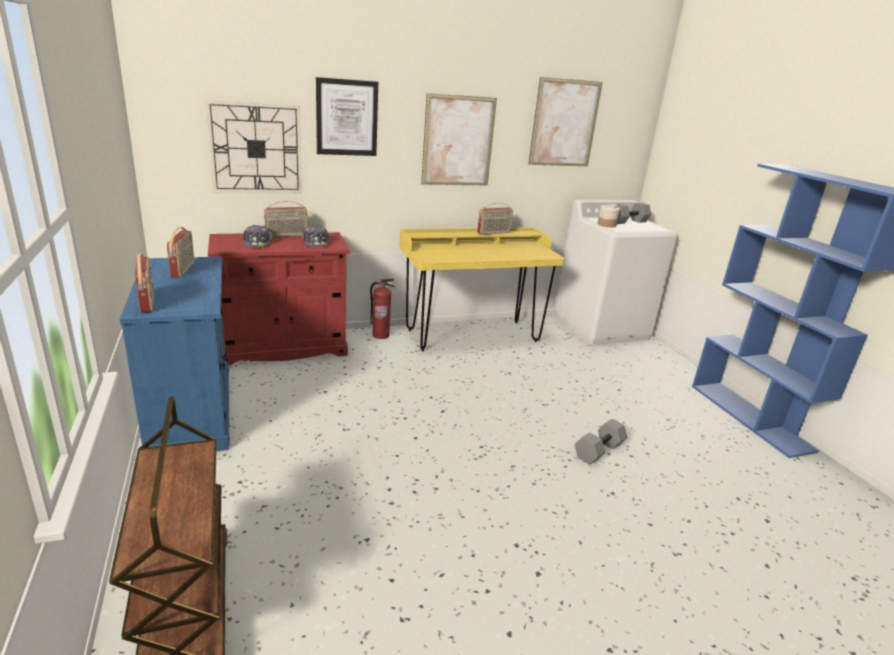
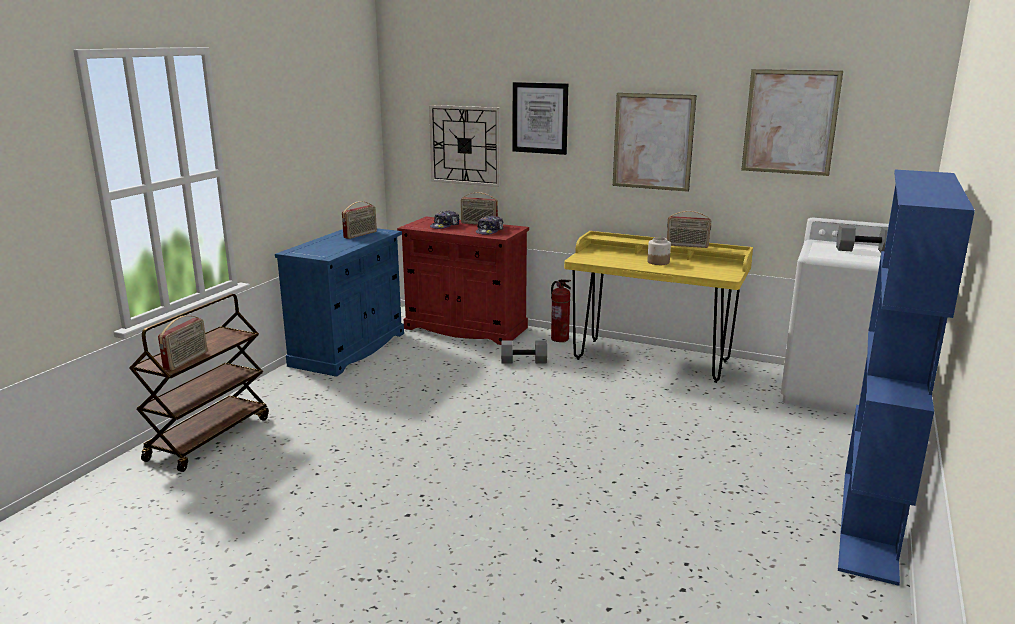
camera: 45 degrees right, 5 degrees down
(148, 302) = (304, 248): radio -> radio (186, 360)
(598, 450) = (607, 476): grey dumbbell -> grey dumbbell (524, 361)
(606, 225) = (818, 249): jar -> jar (658, 262)

